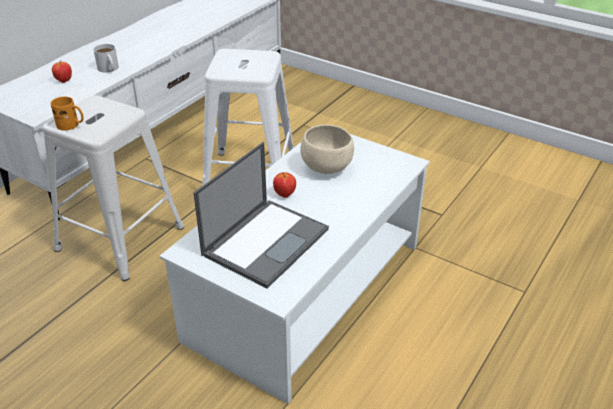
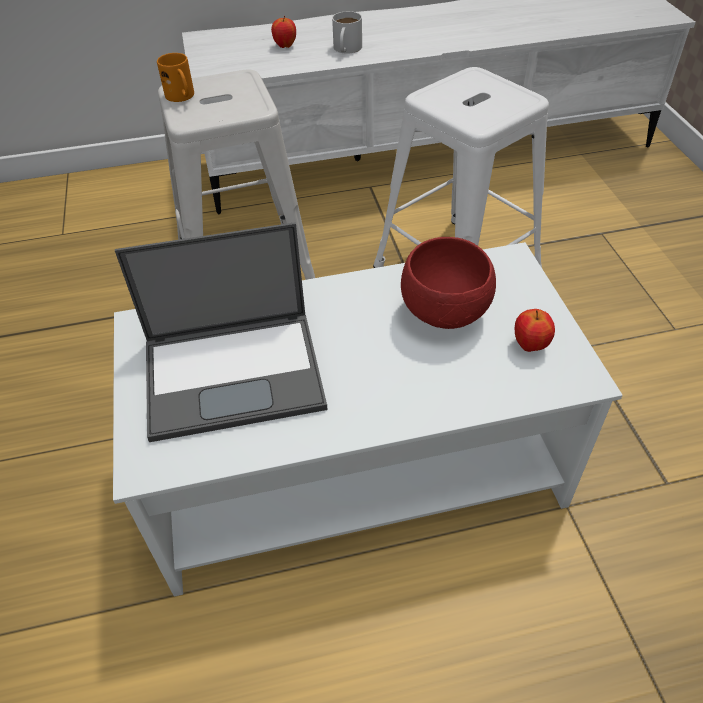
camera: 45 degrees right, 10 degrees up
(284, 194) = (341, 319): apple -> apple (530, 345)
(327, 168) = (447, 313): beige bowl -> red bowl

